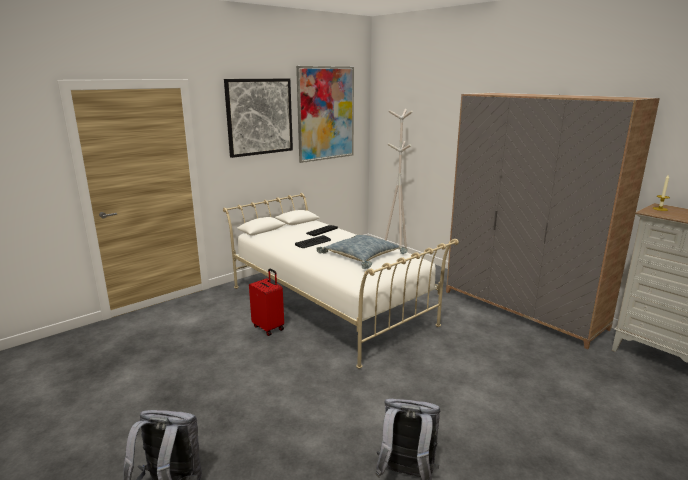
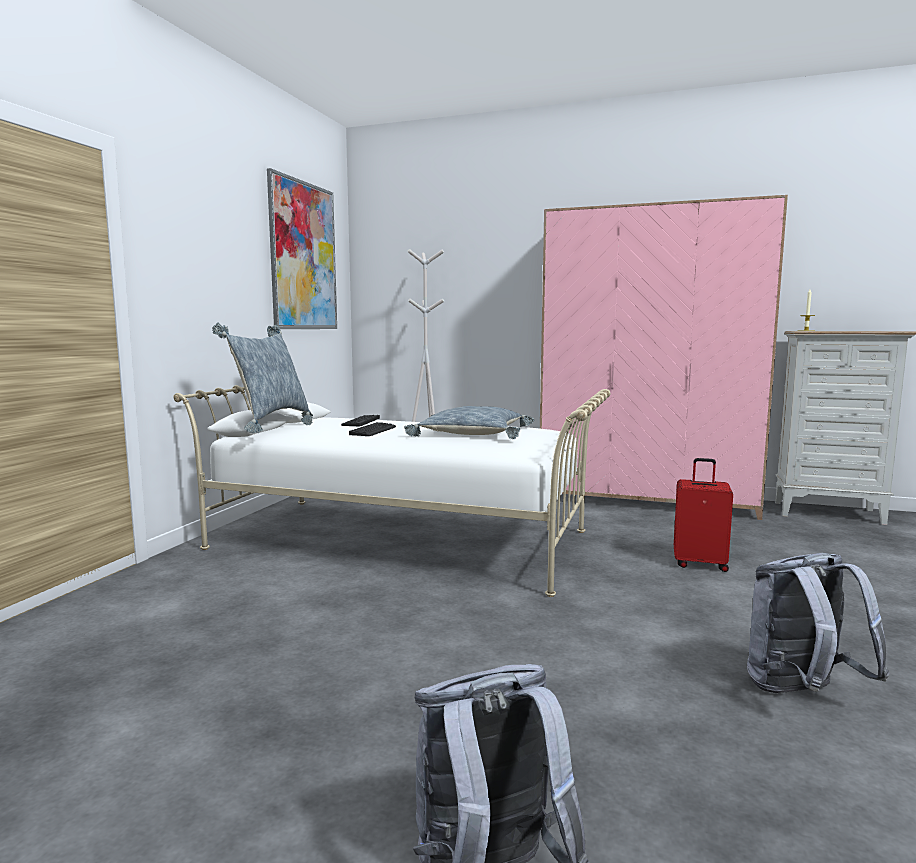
camera: 30 degrees left, 10 degrees down
(259, 117) = (221, 239): picture -> none
(266, 232) = (268, 430): none -> pillow
(269, 327) = (339, 584): red suitcase -> red suitcase (700, 563)
(523, 309) = (647, 500): grey wardrobe -> pink wardrobe

